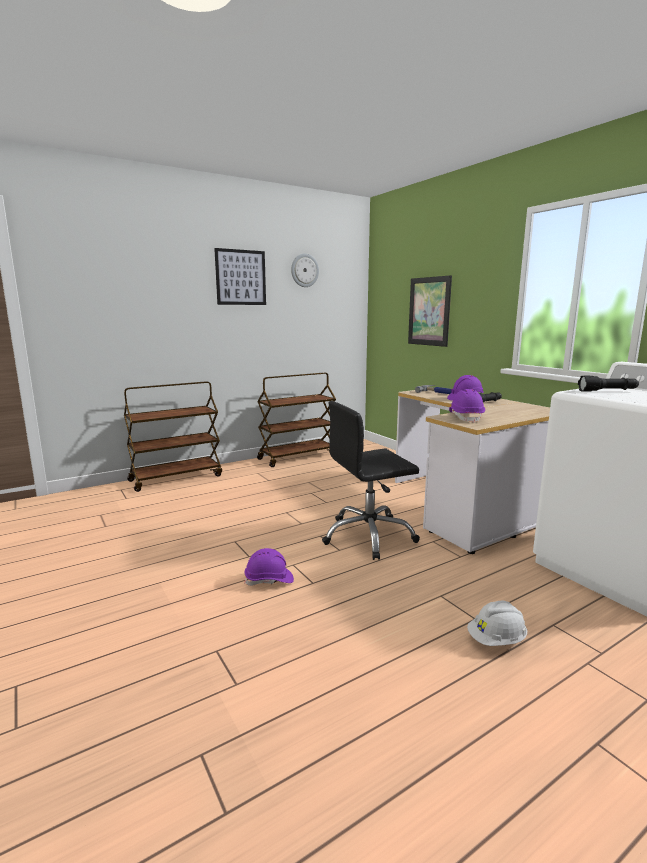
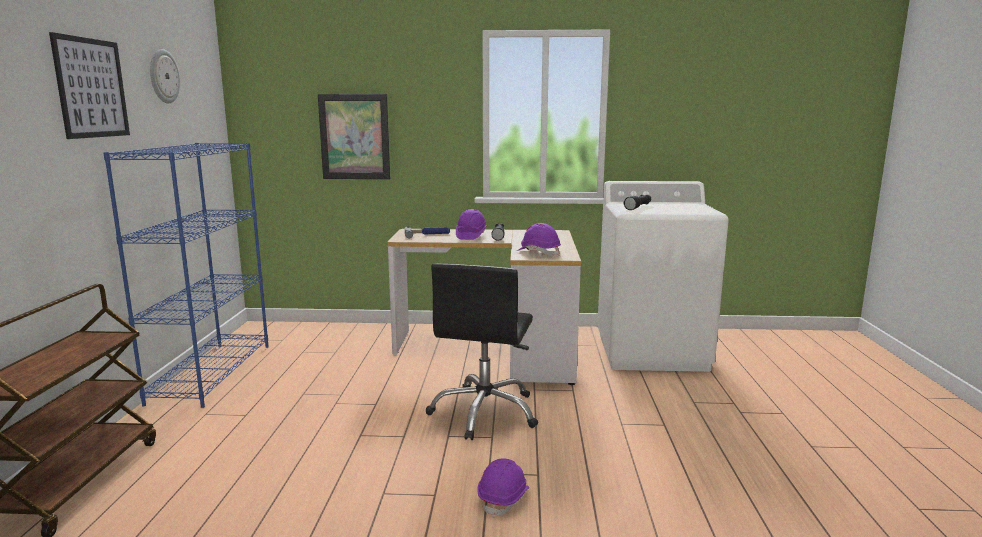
camera: 55 degrees left, 0 degrees up
(297, 457) = (212, 372): brown cart -> blue bookcase
(496, 640) = (696, 429): white hard hat -> none

